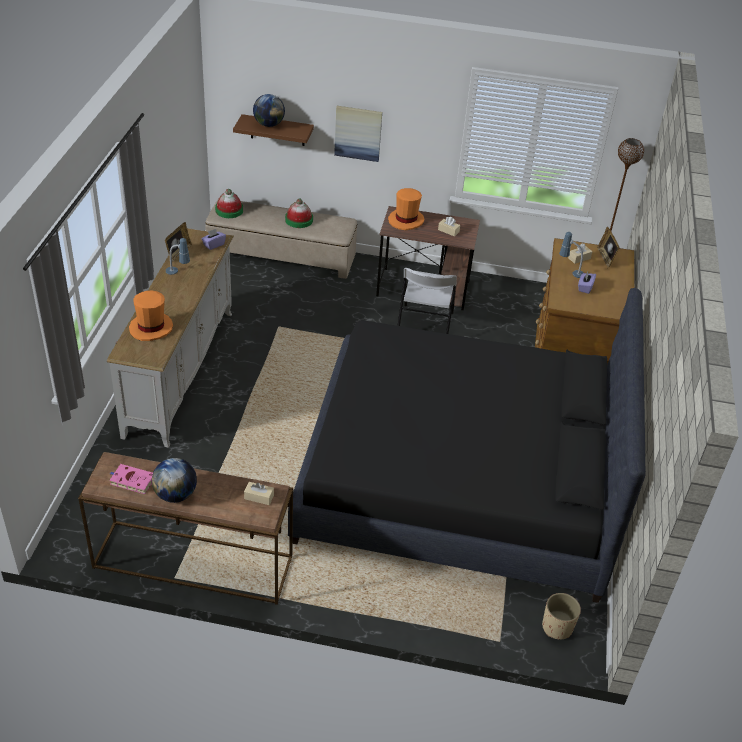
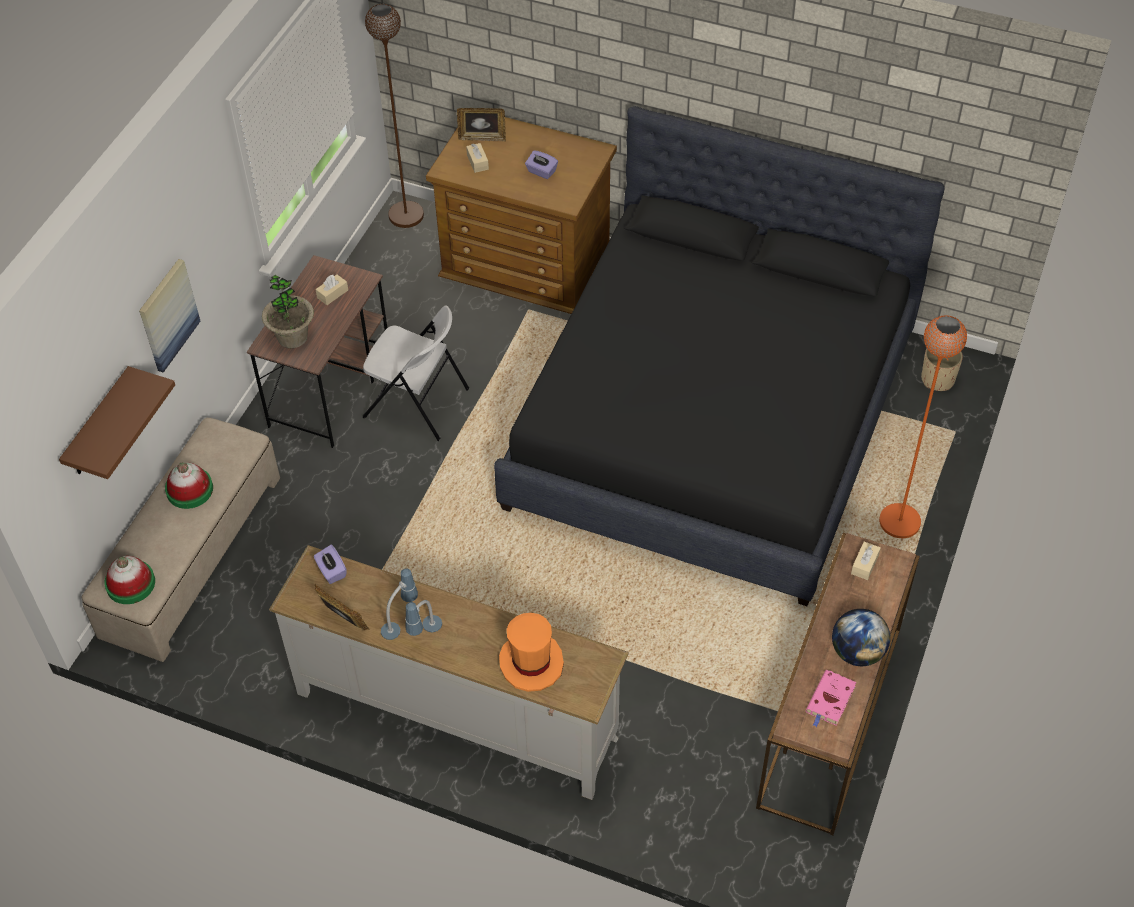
camera: 75 degrees left, 10 degrees up
(268, 124) = (109, 424): globe -> none
(388, 602) = (900, 522): none -> orange floor lamp
(406, 220) = (292, 337): orange hat -> potted plant
(569, 272) = (506, 178): table lamp -> table lamp (425, 634)

